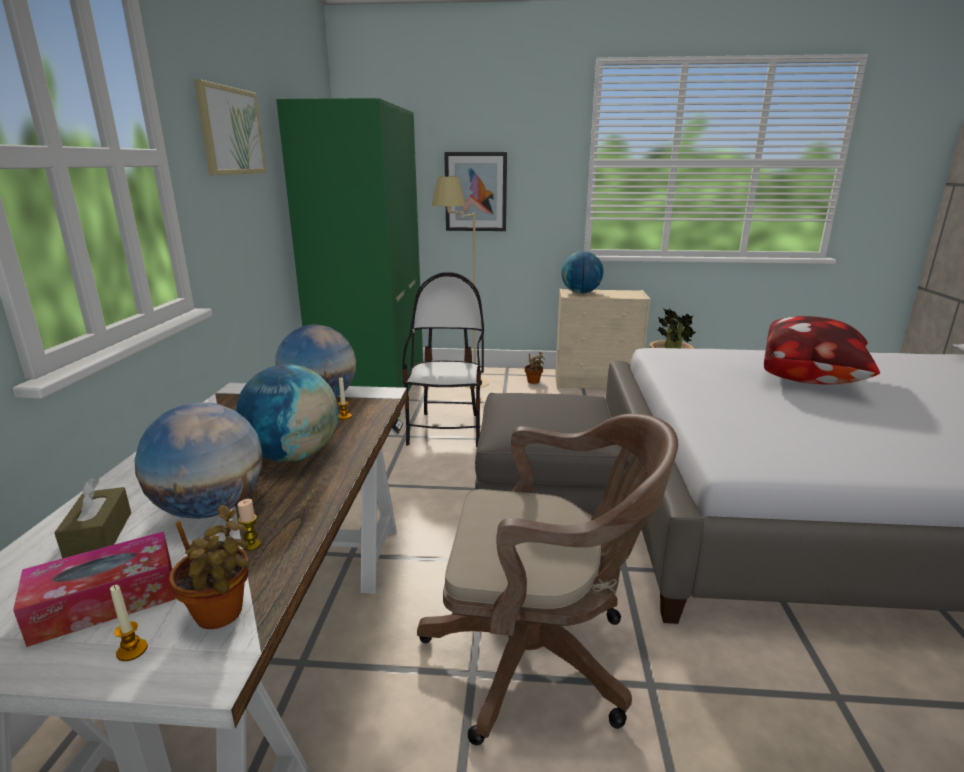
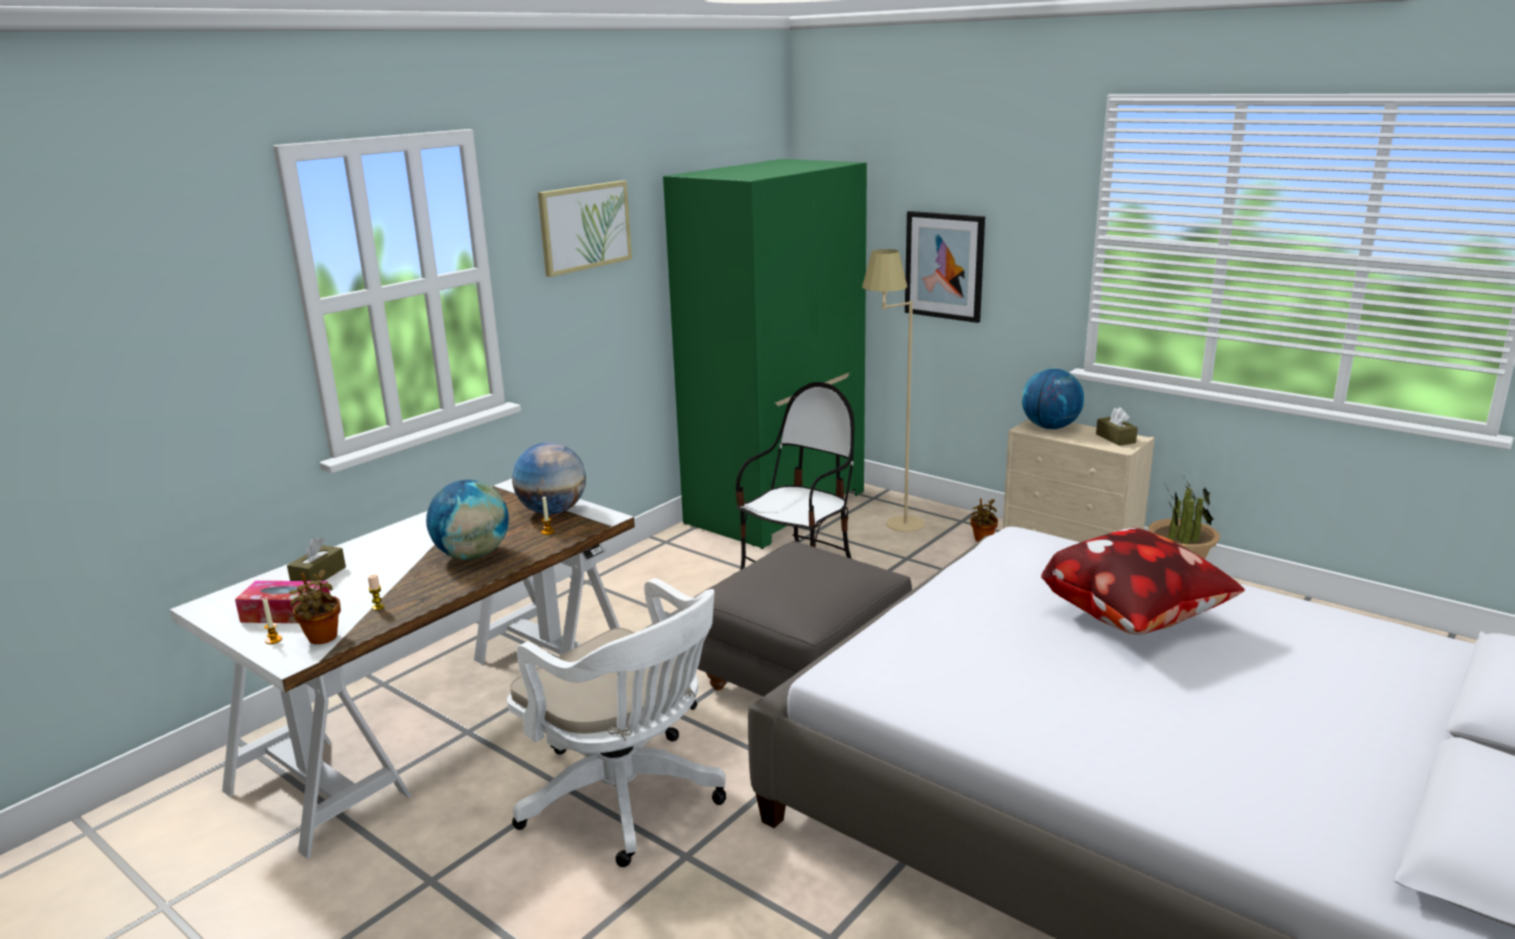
camera: 35 degrees right, 0 degrees up
(211, 508) = (385, 577): globe -> none
(540, 657) = (628, 800): brown office chair -> white office chair
(625, 293) = (1115, 438): none -> brown tissue box

